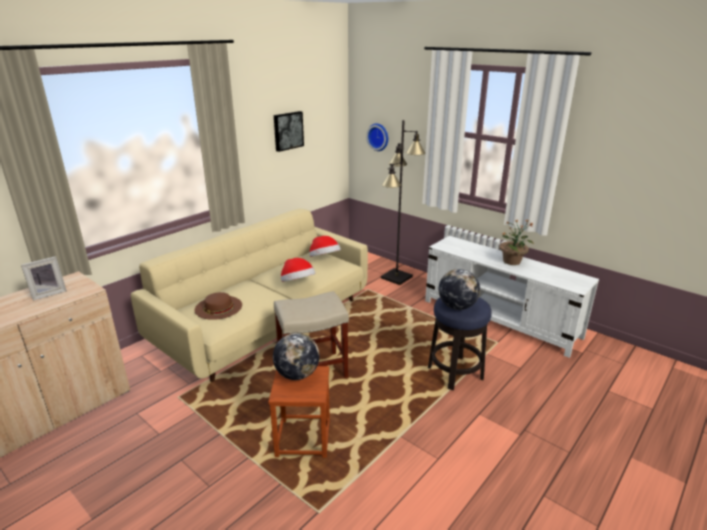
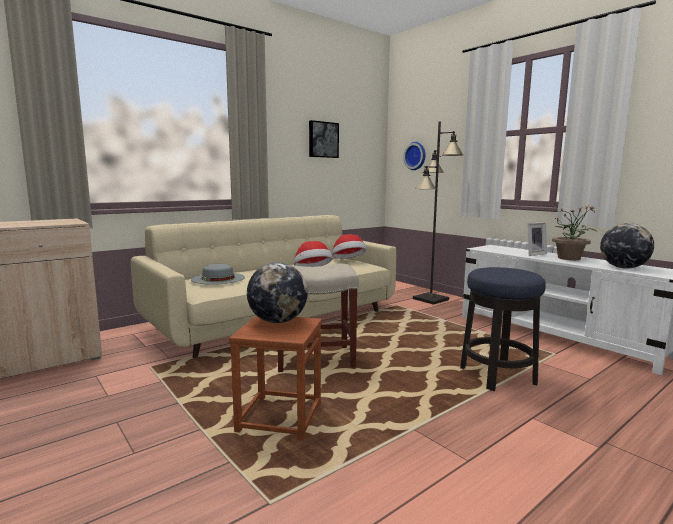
camera: 10 degrees right, 15 degrees down
(48, 293) = (31, 222): picture frame -> picture frame (533, 254)
(218, 307) = (218, 278): brown hat -> grey hat
(457, 307) = (498, 273): globe -> globe (623, 268)

